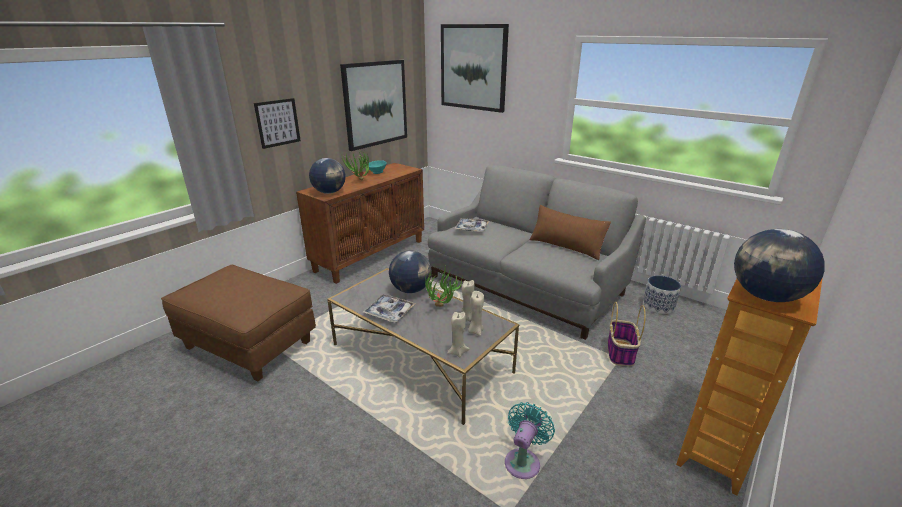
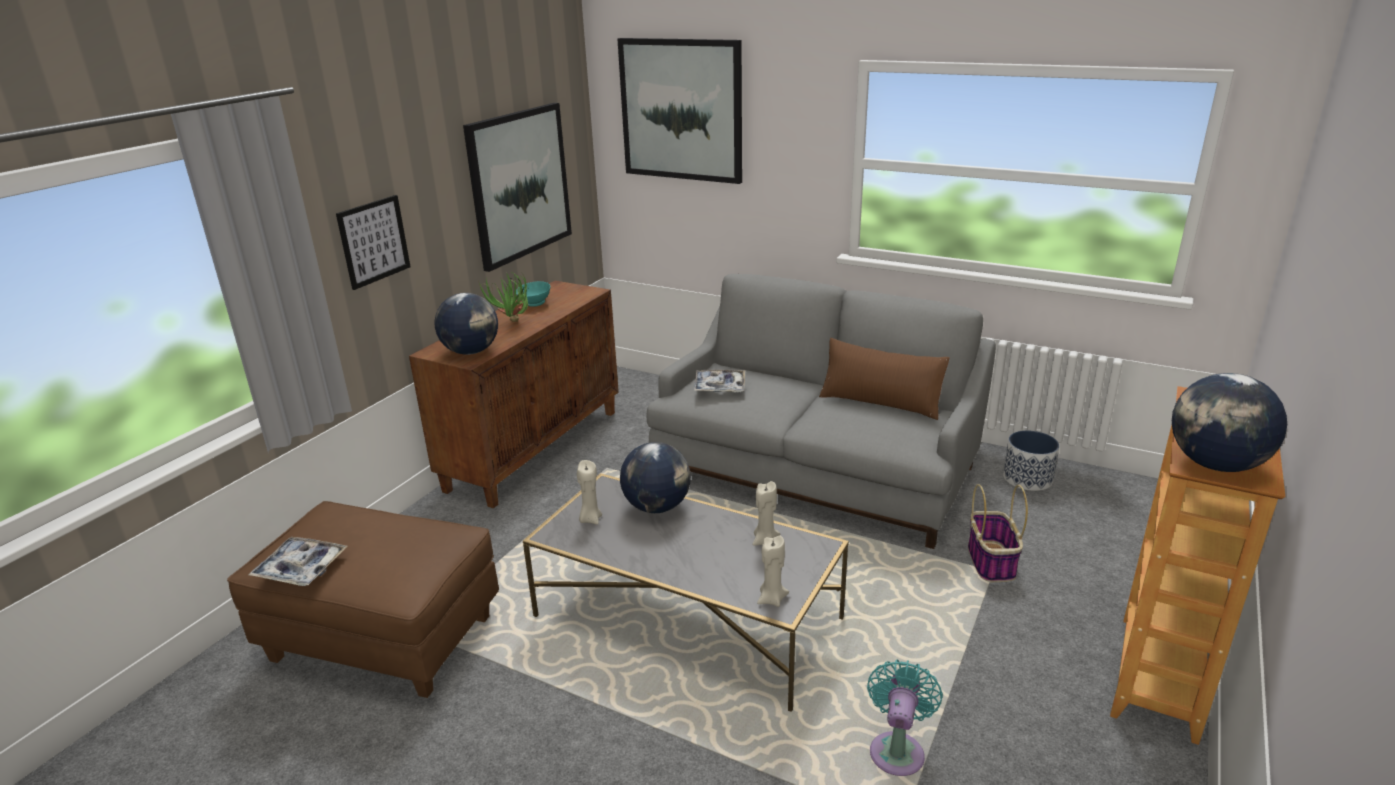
camera: 10 degrees left, 0 degrees up
(389, 312) = (637, 550): tray -> tray (301, 568)
(442, 308) = (720, 531): potted plant -> none
(475, 331) = (786, 561): beige candle -> beige candle (590, 519)

